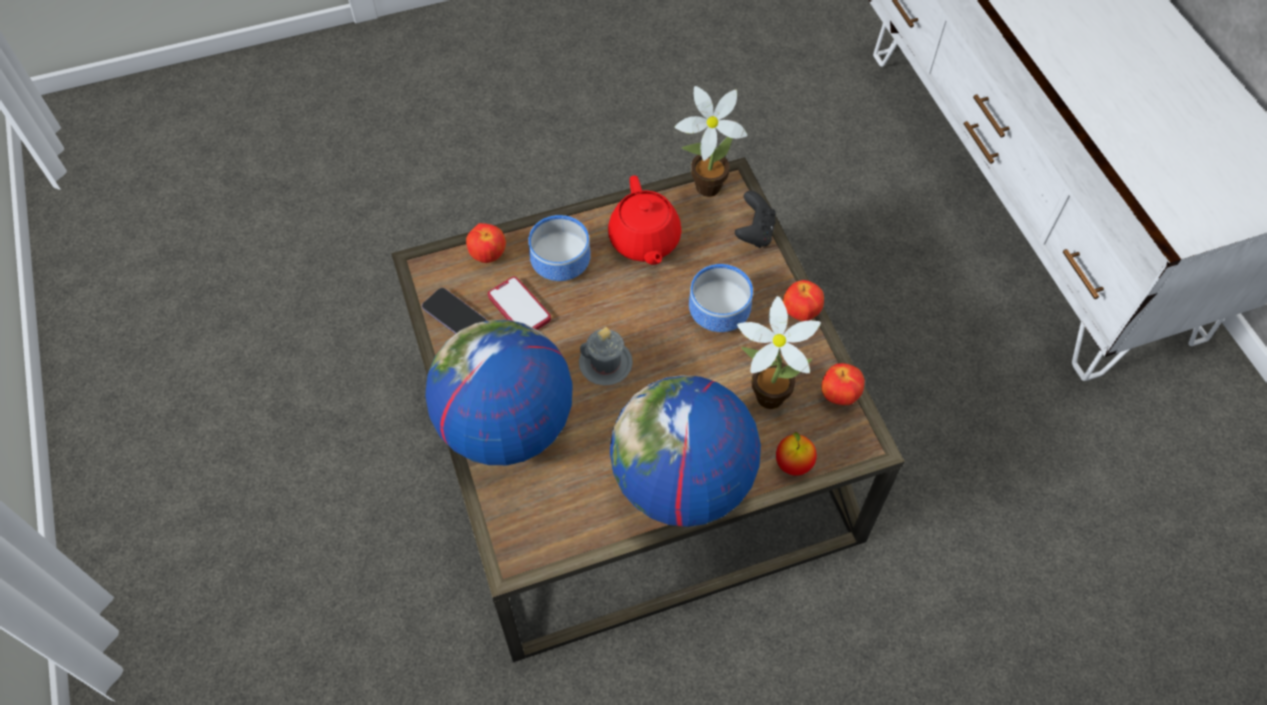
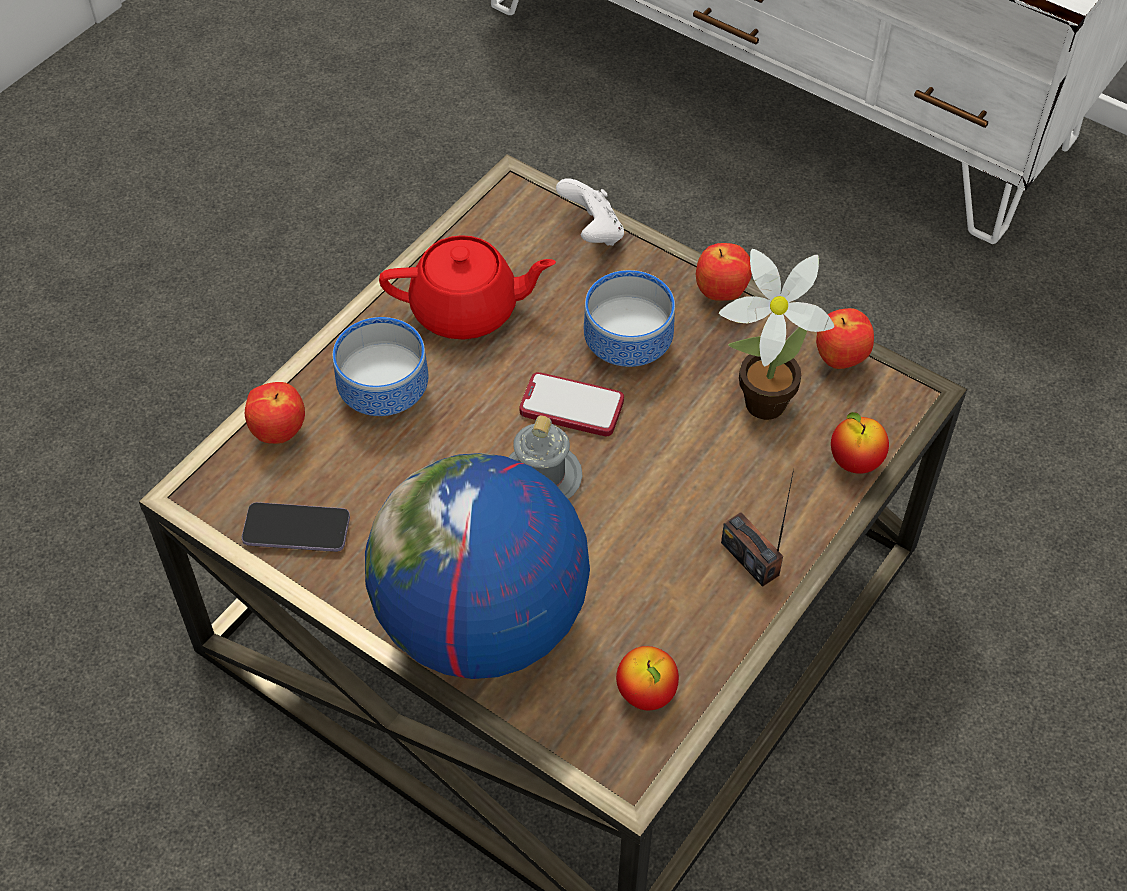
camera: 35 degrees left, 5 degrees down
(519, 308) = (375, 473): phone -> phone (571, 406)
(560, 522) = (646, 694): none -> apple
(644, 241) = (467, 310): red teapot -> red teapot turned 45 degrees counterclockwise
(681, 483) = (750, 558): globe -> radio
(703, 187) = (486, 211): potted plant -> none
(754, 233) = (592, 232): black game controller -> white game controller

